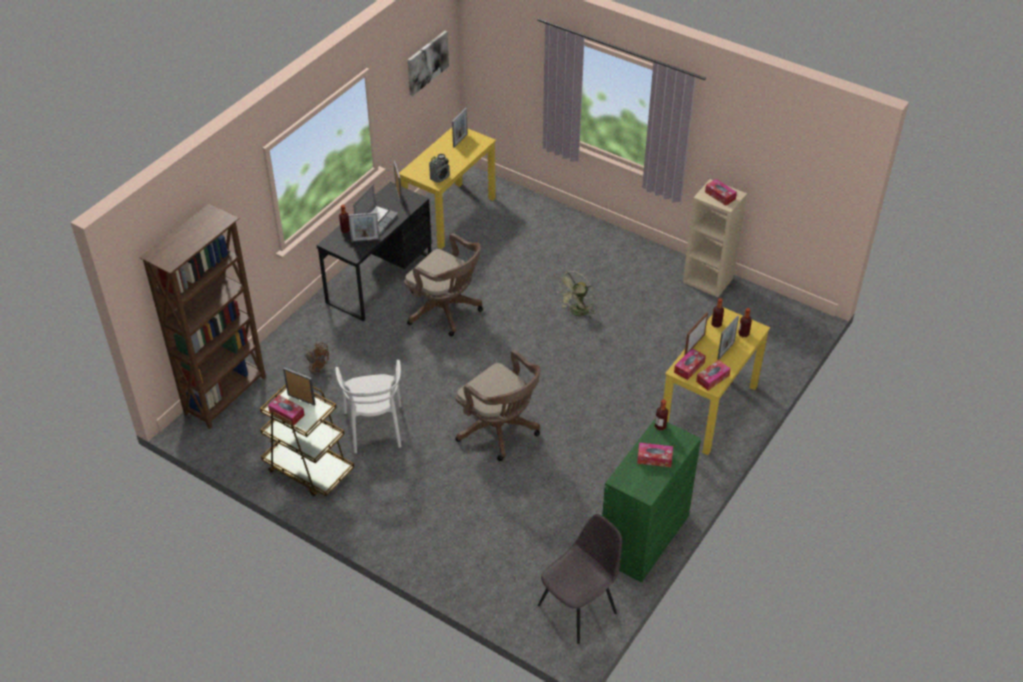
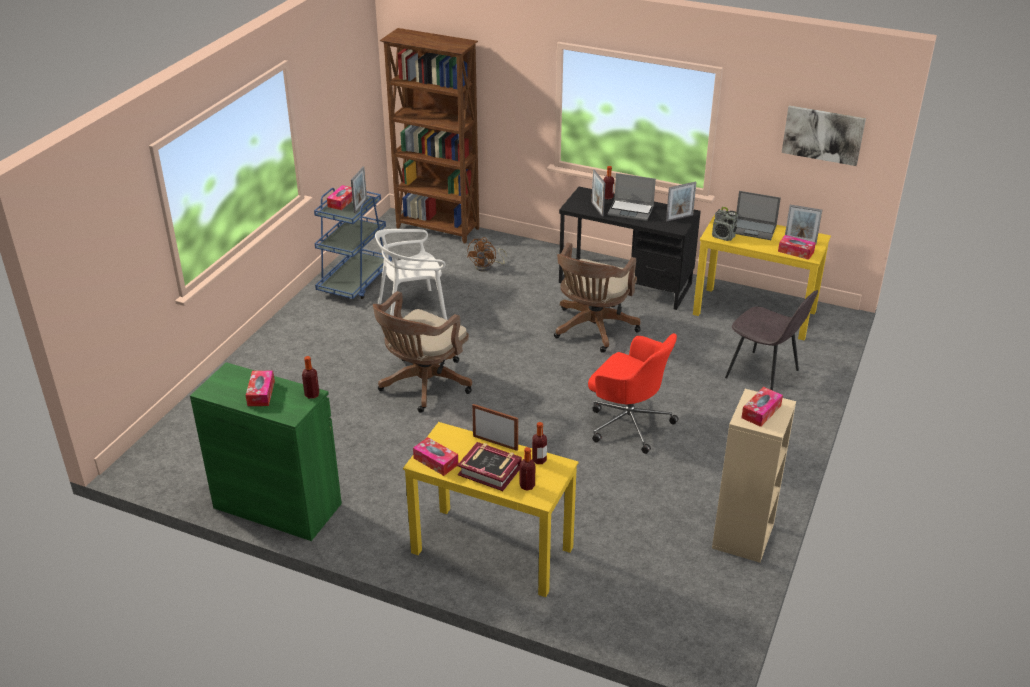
camera: 80 degrees right, 10 degrees down
(308, 469) = (355, 282): brown cart -> blue cart
(433, 159) = (753, 229): none -> laptop
(577, 313) = (628, 422): green fan -> red office chair
(579, 608) = (182, 464): grey chair -> grey chair (764, 375)
(689, 367) = (452, 440): tissue box -> tissue box (796, 251)
(725, 351) = (490, 471): picture frame -> book

